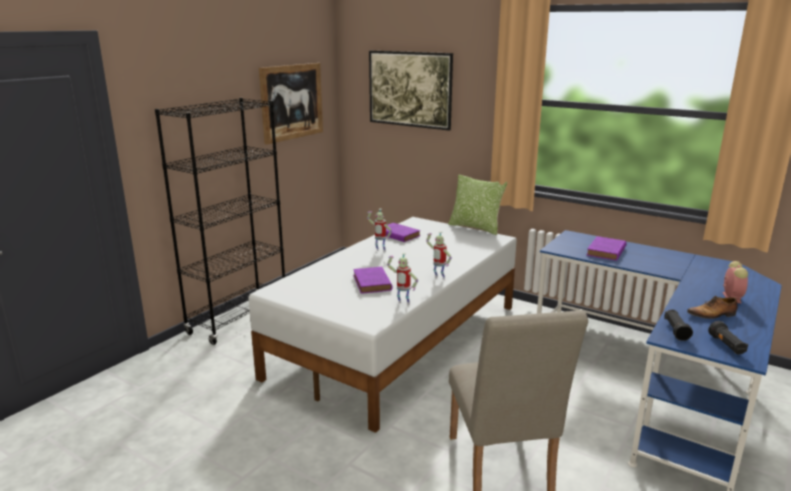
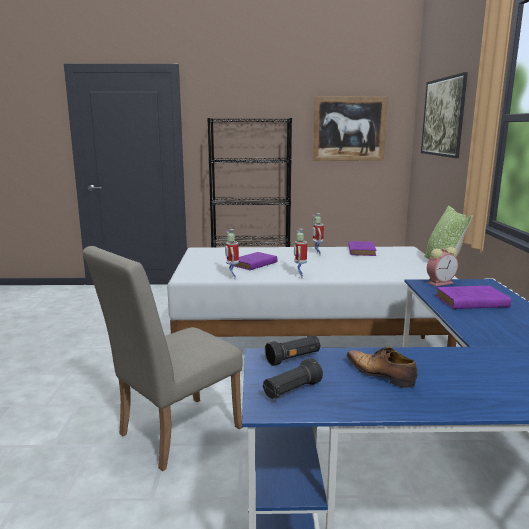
camera: 55 degrees right, 5 degrees down
(731, 297) = (472, 381): alarm clock -> alarm clock (441, 283)

